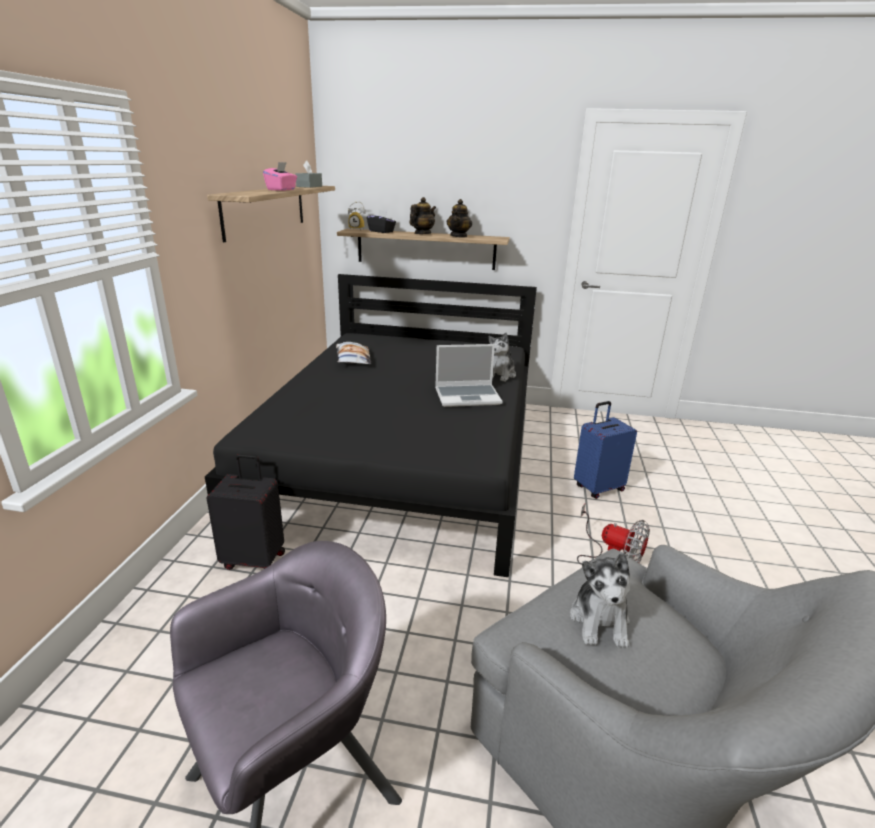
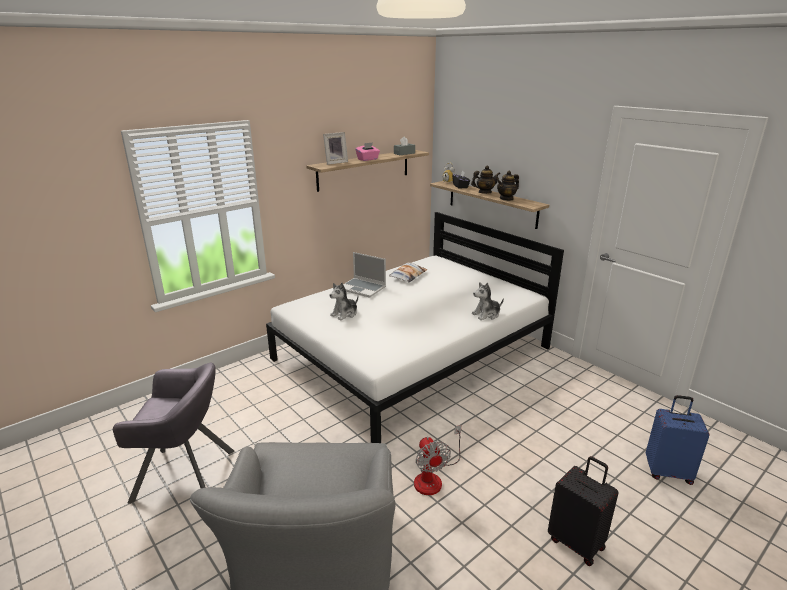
camera: 40 degrees right, 0 degrees up
(245, 192) = (335, 162): none -> picture frame
(254, 559) = (272, 378): black suitcase -> black suitcase (576, 542)
(404, 456) = (413, 353): black bed -> white bed
(468, 396) = (436, 322): laptop -> laptop (363, 288)
(598, 488) = (516, 427): blue suitcase -> blue suitcase (667, 472)
(600, 621) = (310, 465): plush toy -> plush toy (345, 314)

